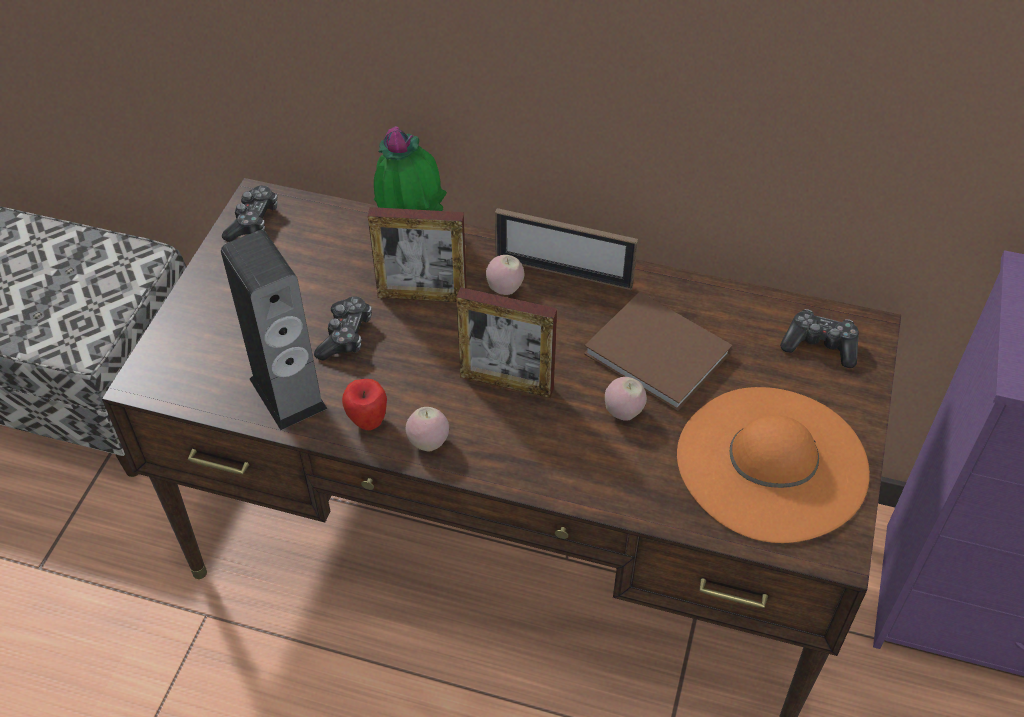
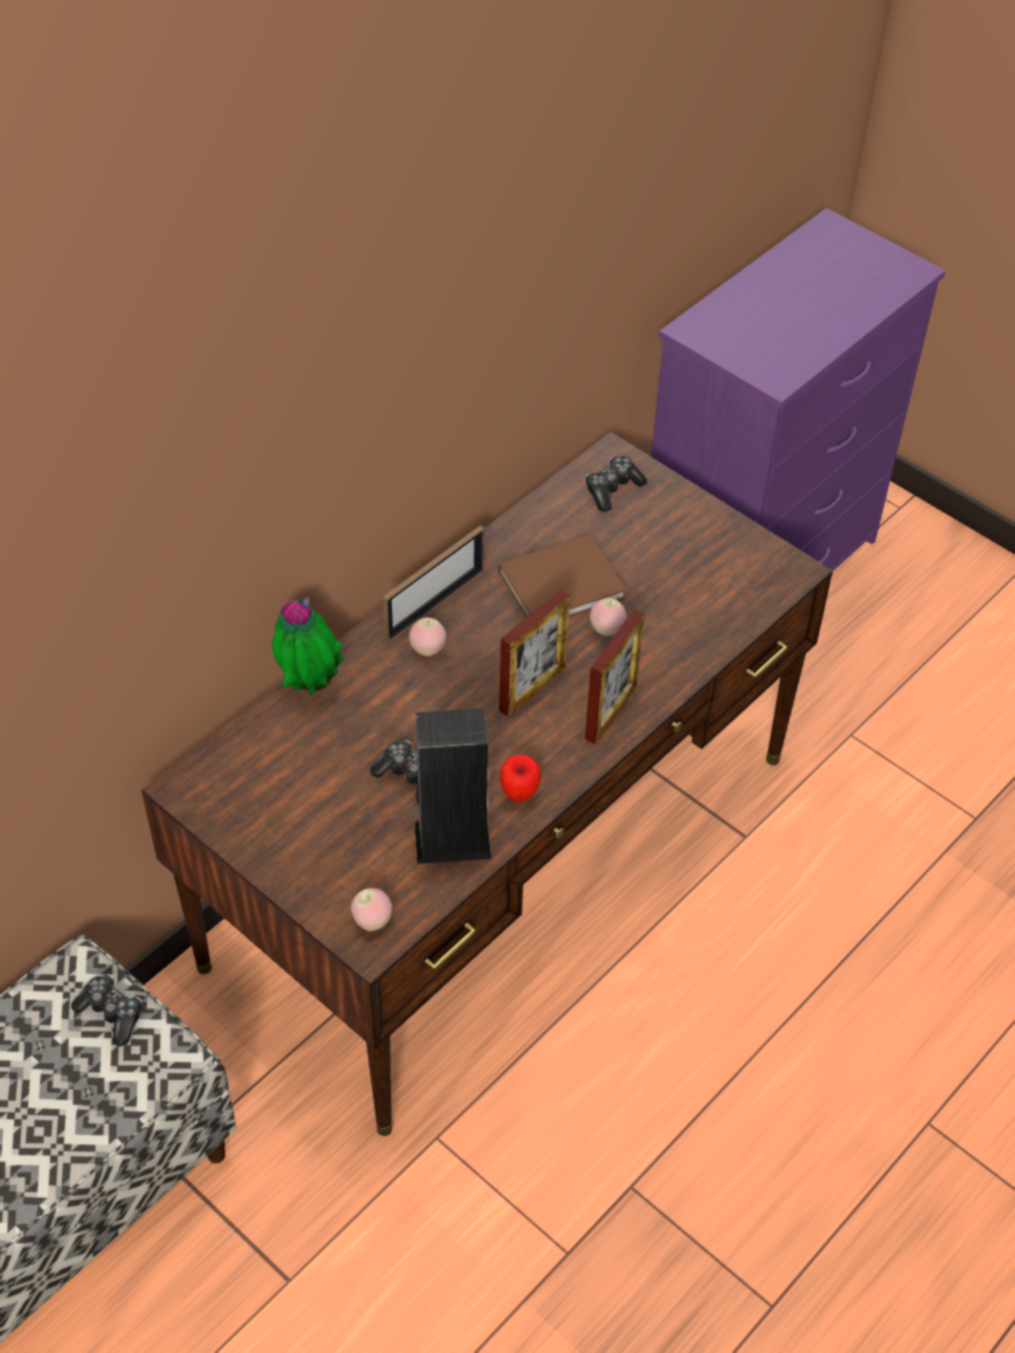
camera: 65 degrees left, 0 degrees up
(253, 221) = (212, 800): game controller -> game controller (111, 1013)
(422, 295) = (398, 708): picture frame -> picture frame (611, 712)
(428, 442) = (564, 762): apple -> apple (372, 921)
(772, 462) = (703, 568): orange hat -> none

